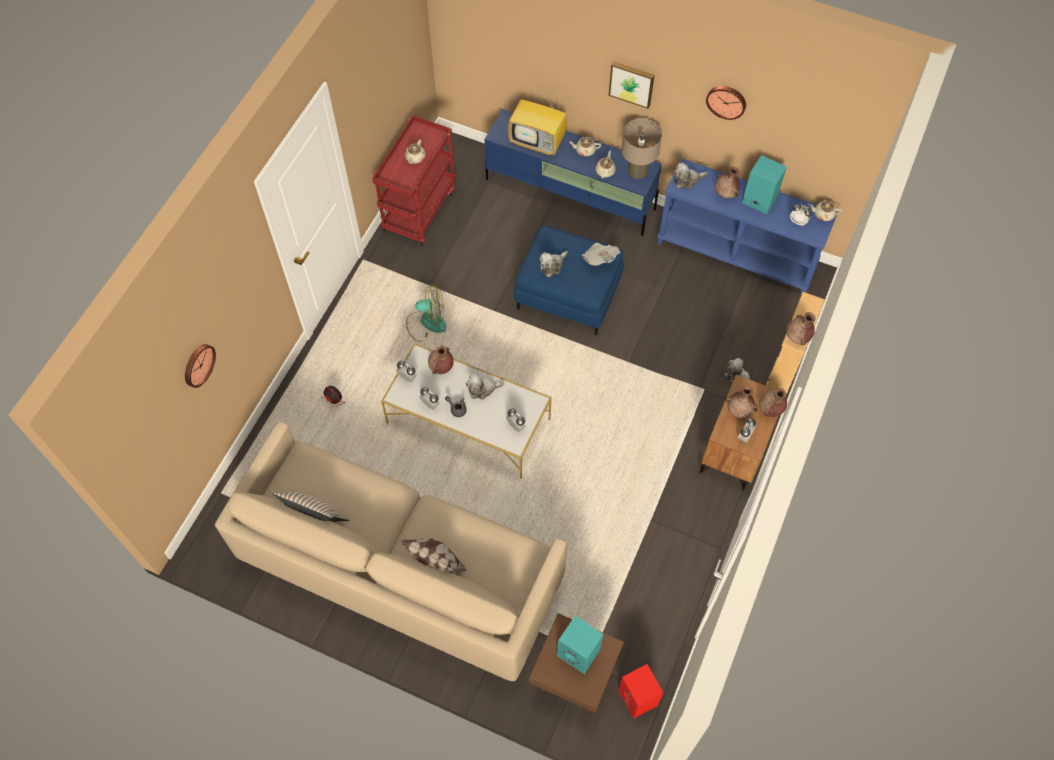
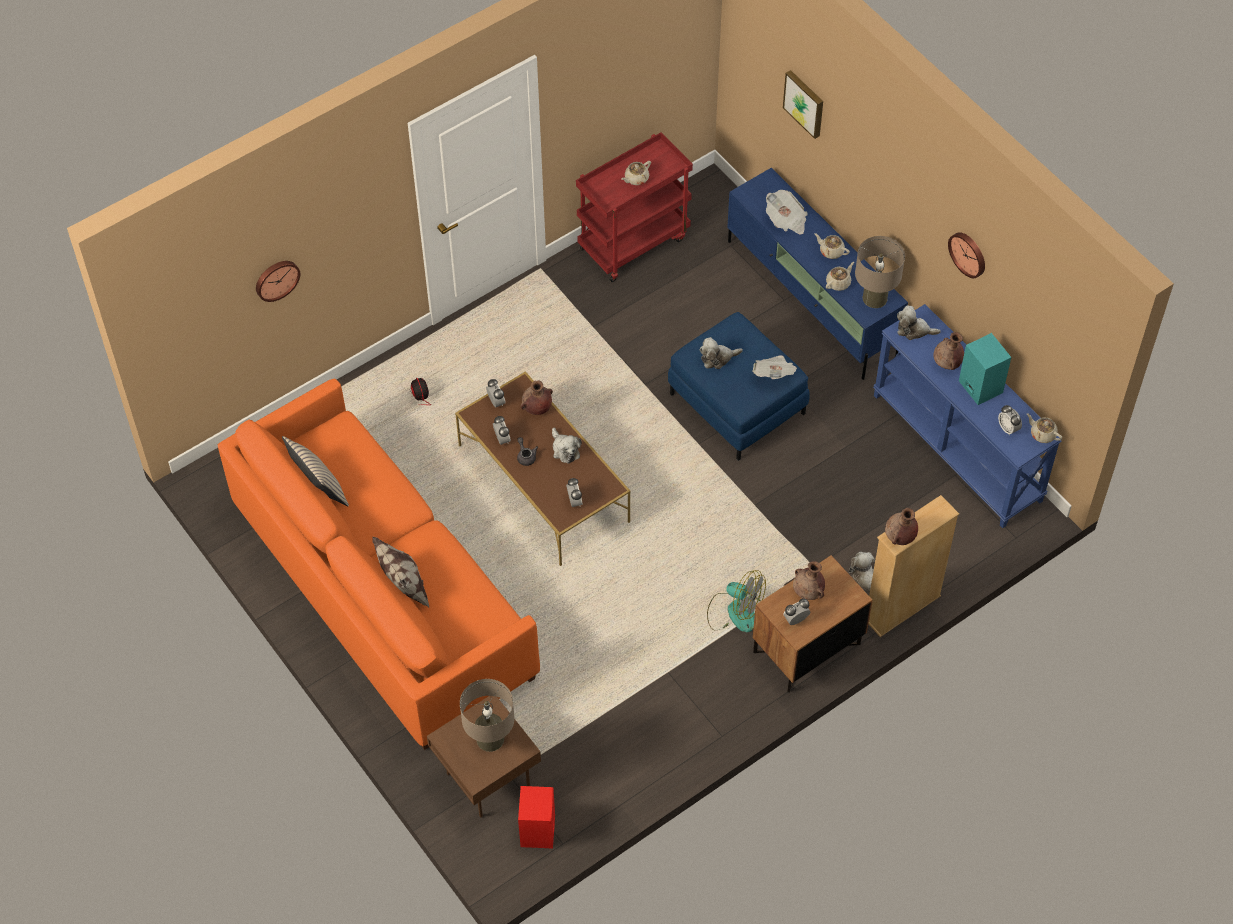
camera: 30 degrees right, 5 degrees down
(399, 568) = (383, 590): beige sofa -> orange sofa
(426, 322) = (565, 363): fan -> fan (734, 611)
(467, 421) = (543, 483): white coffee table -> brown coffee table
(483, 389) = (565, 449): plush toy -> plush toy turned 135 degrees counterclockwise
(538, 142) = (786, 220): television -> newspaper
(579, 653) = (490, 739): turquoise speaker -> beige table lamp
(632, 83) = (888, 193): picture -> picture (805, 103)
(770, 409) = (842, 607): brown vase -> none

